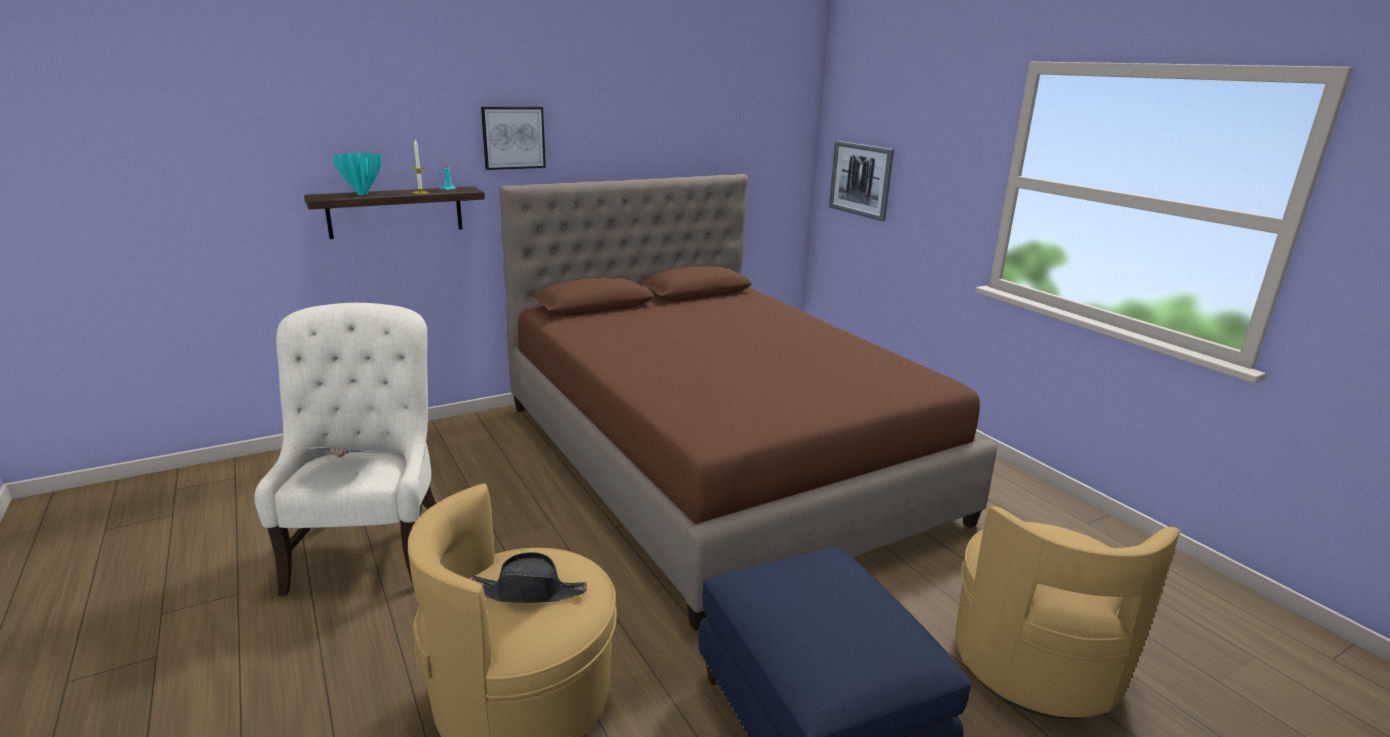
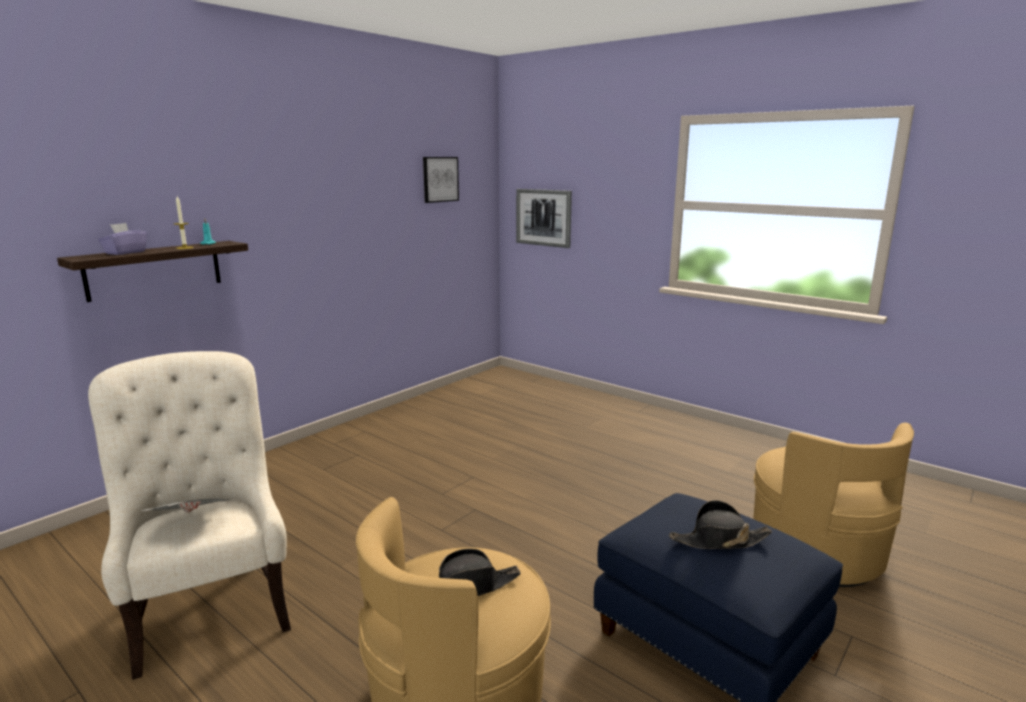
camera: 20 degrees left, 5 degrees down
(363, 194) = (125, 252): turquoise vase -> purple tissue box
(513, 137) = (262, 193): picture -> picture (440, 179)
(717, 459) = (491, 458): brown bed -> none
(821, 614) = (719, 540): none -> black hat

